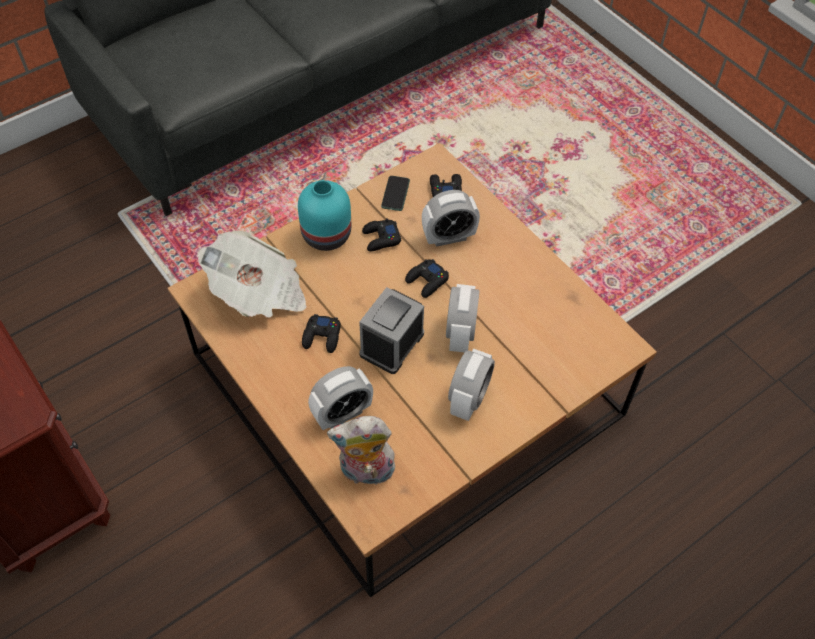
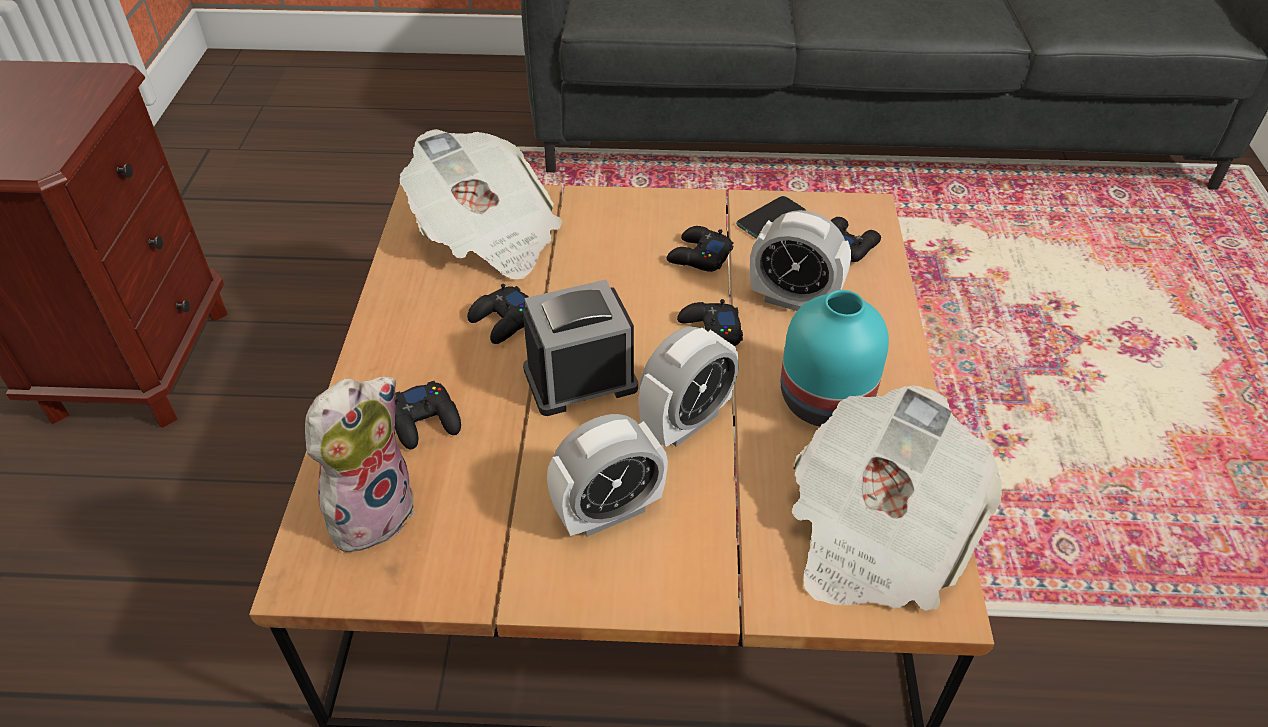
camera: 40 degrees right, 10 degrees down
(325, 235) = (632, 219): turquoise vase -> turquoise vase (822, 400)
(342, 414) = (426, 421): alarm clock -> black game controller
(365, 472) = (371, 510): plush toy -> plush toy turned 90 degrees clockwise
(581, 335) = (876, 534): none -> newspaper

